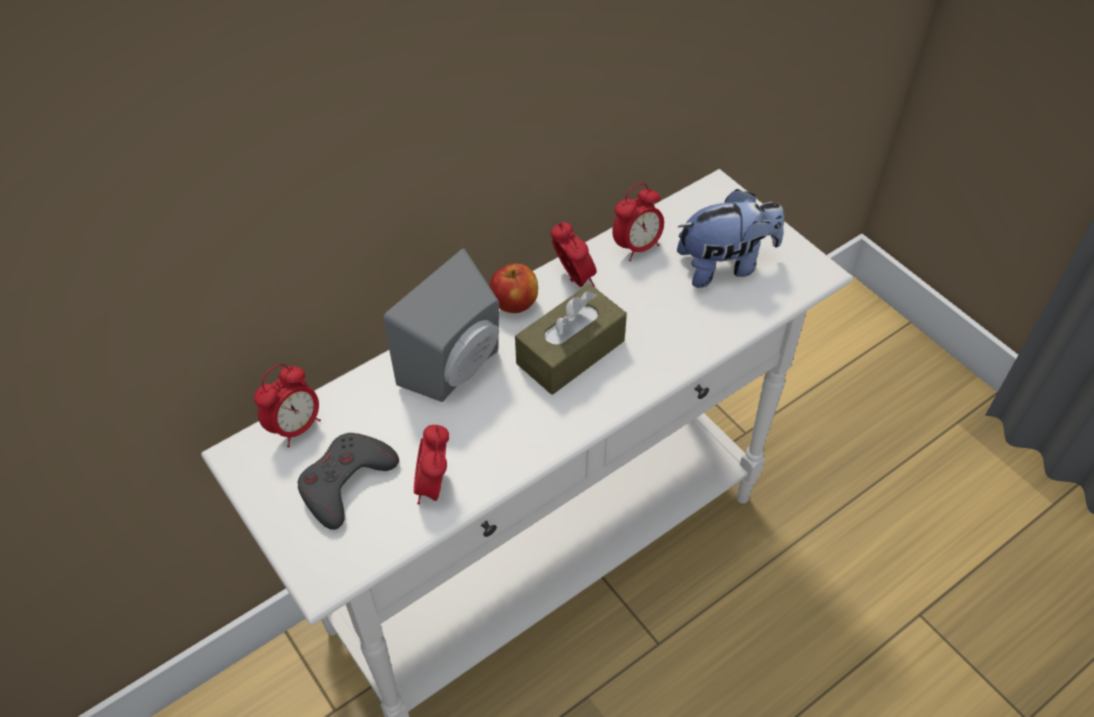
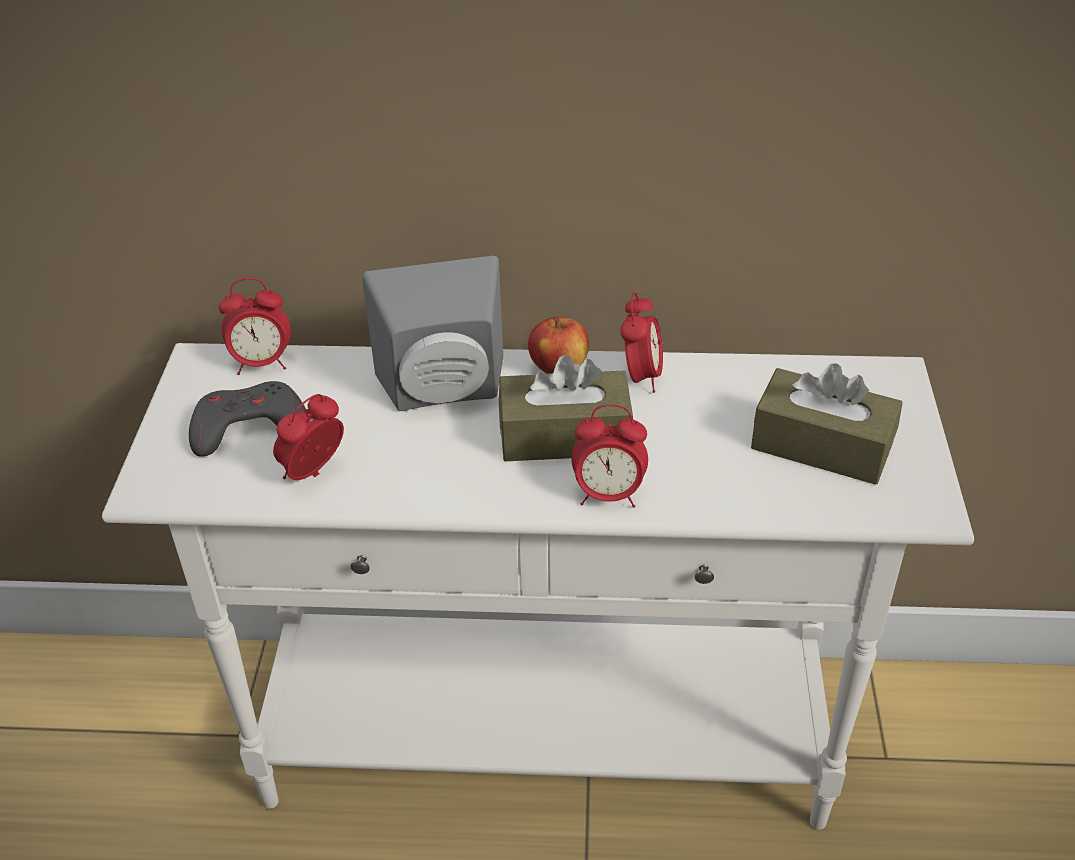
camera: 40 degrees right, 10 degrees down
(637, 247) = (741, 382): alarm clock -> alarm clock (608, 495)
(725, 265) = (821, 446): plush toy -> brown tissue box

